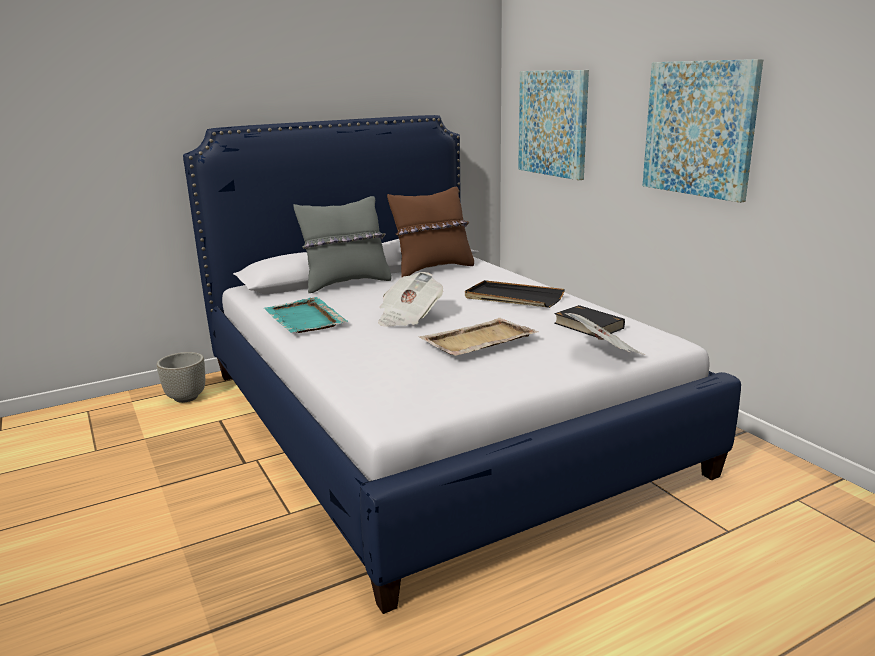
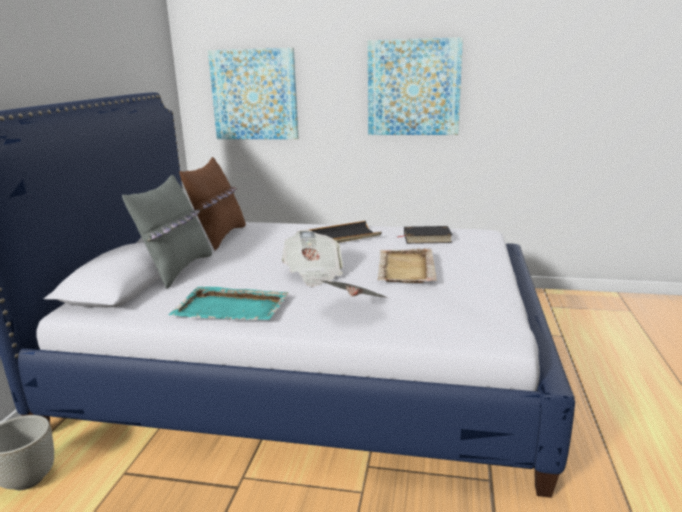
camera: 50 degrees left, 0 degrees up
(603, 353) = (478, 249): newspaper -> newspaper (356, 308)

